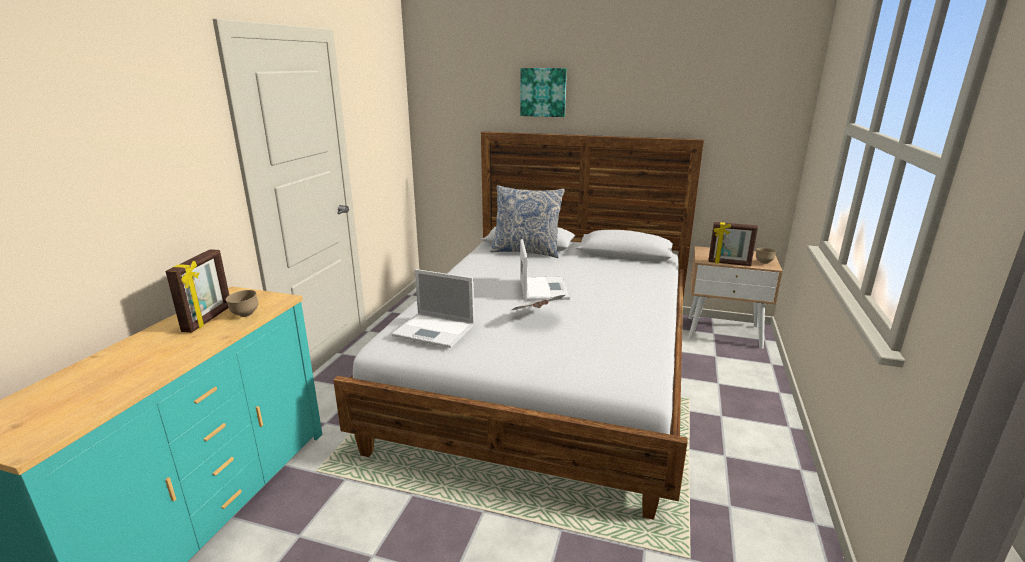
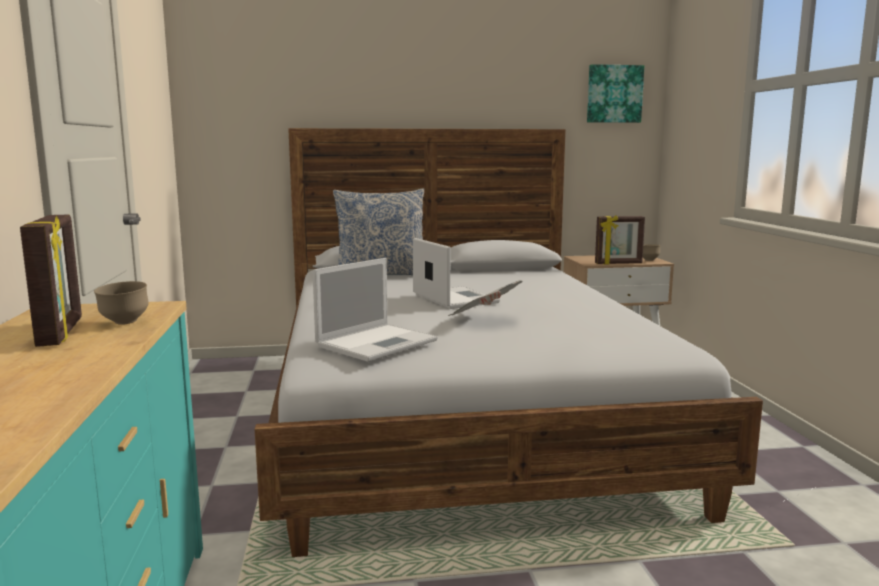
camera: 25 degrees left, 10 degrees down
(435, 330) = (378, 342): laptop -> laptop turned 45 degrees counterclockwise
(543, 92) = (370, 77): picture -> picture (614, 94)

